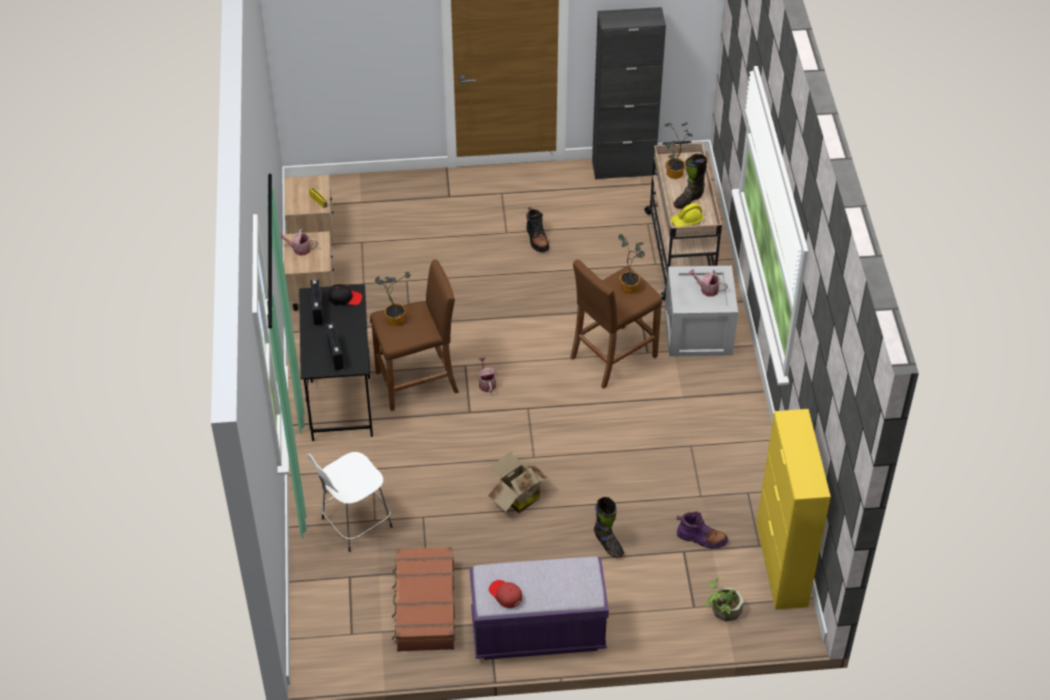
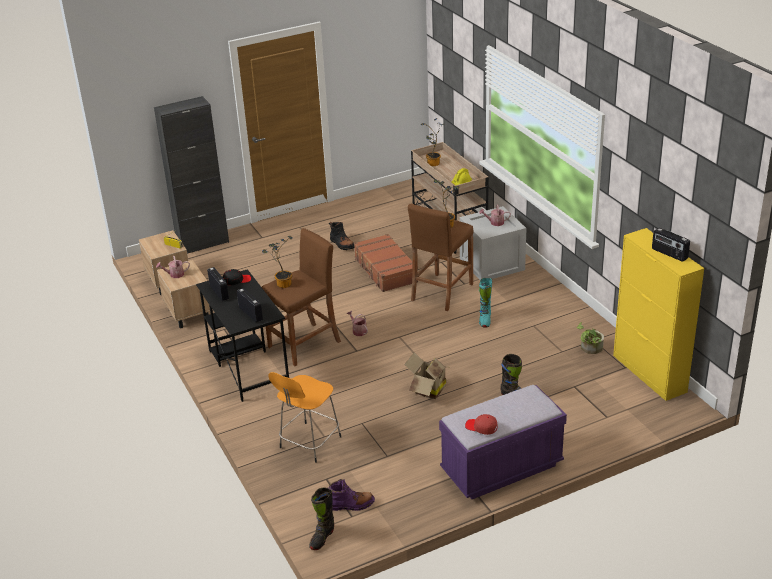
camera: 20 degrees left, 15 degrees down
(354, 524) = (309, 443): white stool -> orange stool
(424, 606) = (400, 479): brown suitcase -> brown suitcase (385, 270)
(623, 168) = (378, 195): black cabinet -> black cabinet (203, 244)
(639, 417) = (485, 320): none -> turquoise boot
(688, 200) = (453, 173): black boot -> black boot (322, 538)
(701, 538) = (581, 375): purple boot -> purple boot (350, 505)
(722, 610) = (629, 412): potted plant -> potted plant (589, 349)
(805, 460) = (669, 254): none -> radio

